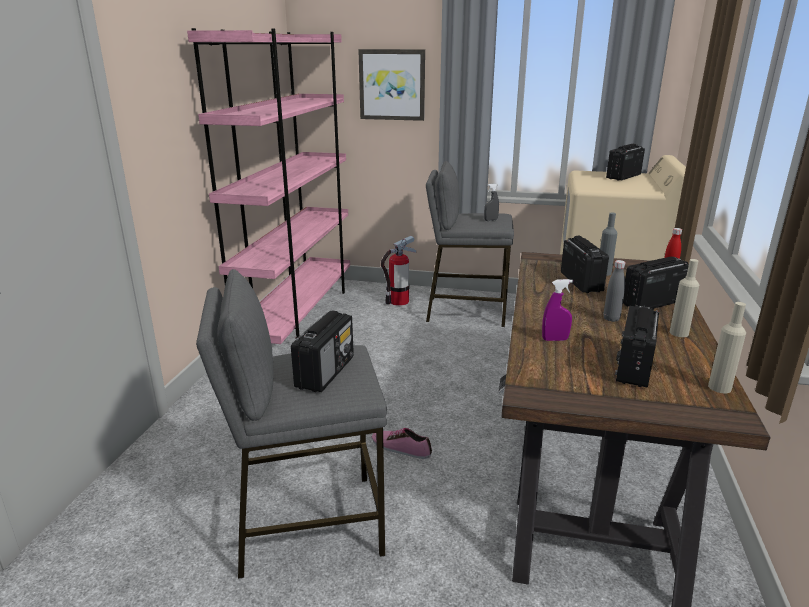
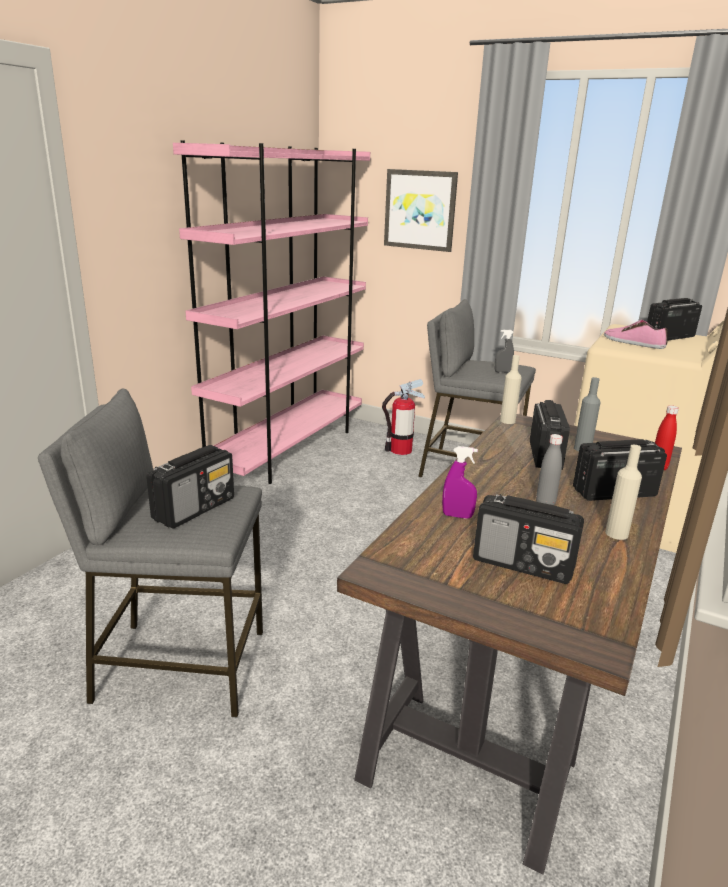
camera: 15 degrees right, 0 degrees up
(401, 447) = (316, 607): shoe -> shoe (633, 342)
(633, 368) = (524, 564): radio -> radio turned 105 degrees counterclockwise
(719, 387) = (613, 607): beige bottle -> beige bottle (507, 421)

